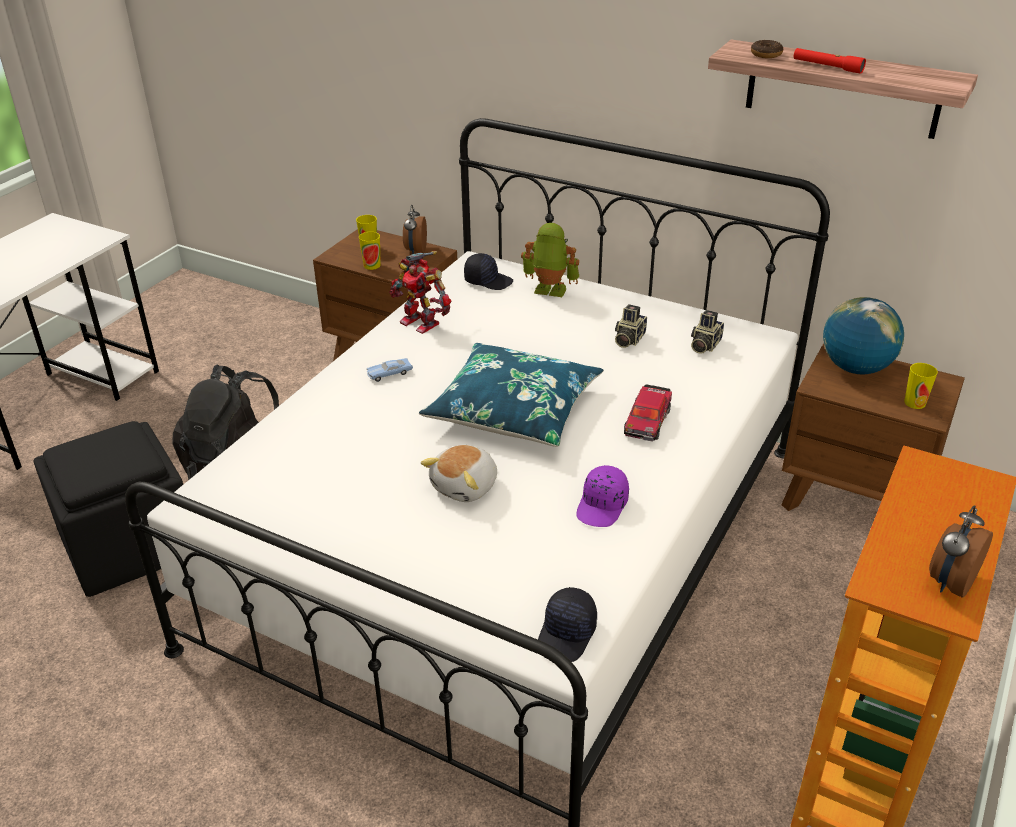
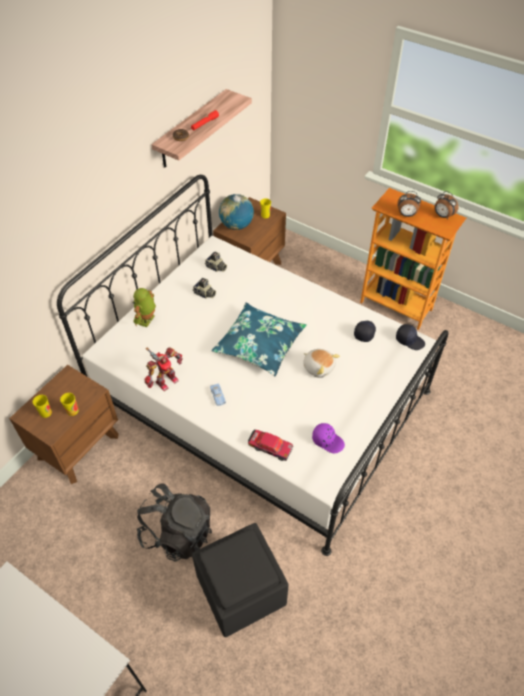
camera: 85 degrees left, 15 degrees up
(415, 251) = (60, 386): alarm clock -> alarm clock (406, 215)
(488, 280) = (125, 346): black cap -> black cap (364, 332)
(603, 506) = (335, 320): purple cap -> purple cap (328, 440)
(648, 420) = (275, 297): toy car -> toy car (270, 447)

